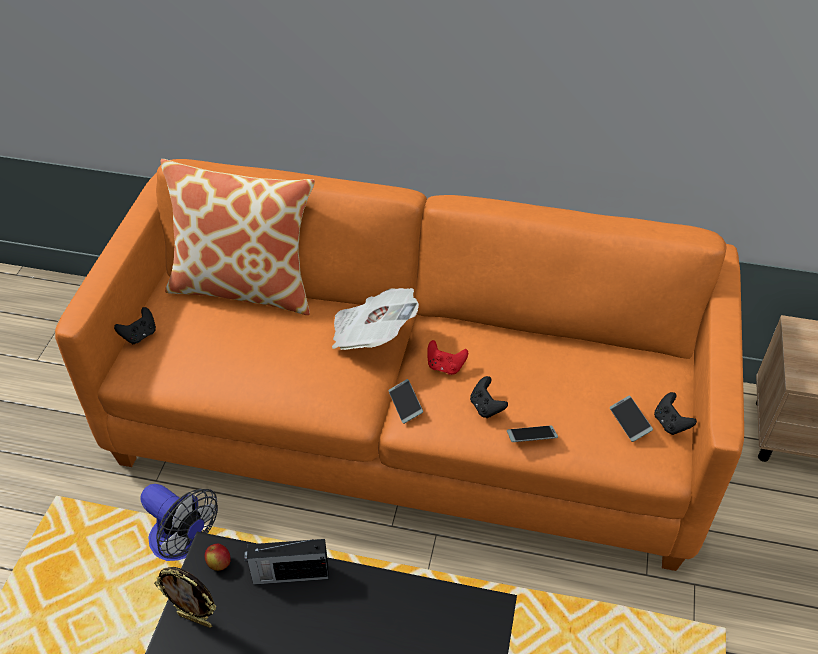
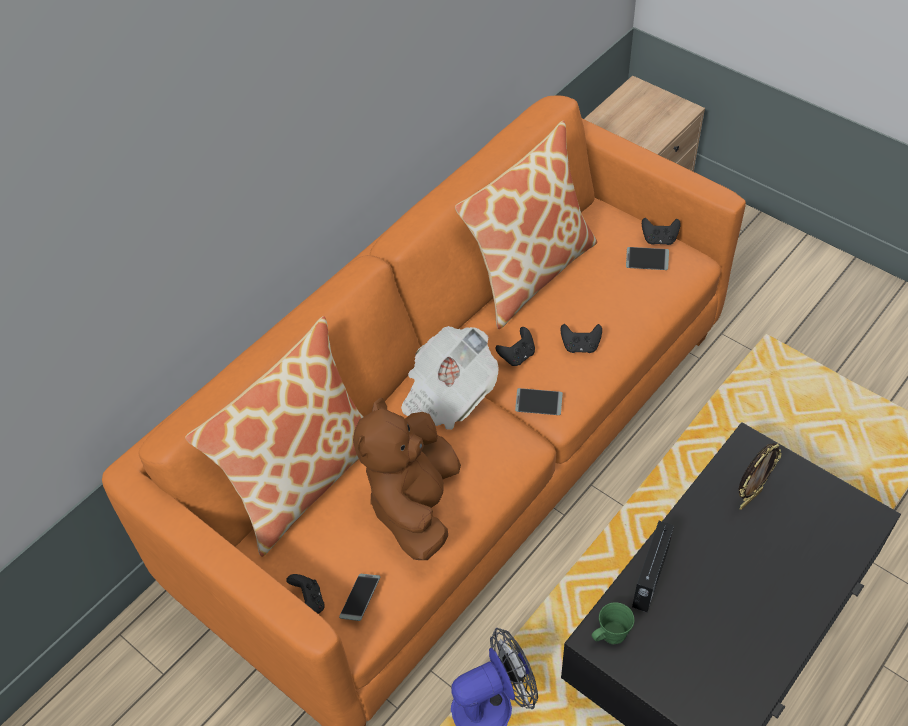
camera: 60 degrees left, 5 degrees up
(195, 619) = (664, 673): picture frame -> picture frame (749, 498)
(219, 563) = (611, 634): apple -> green mug
(250, 358) = (415, 505): none -> brown plush toy
(445, 366) = (517, 356): red game controller -> black game controller
(531, 437) = (628, 330): phone -> phone (360, 599)
(550, 340) = (529, 272): none -> pillow

